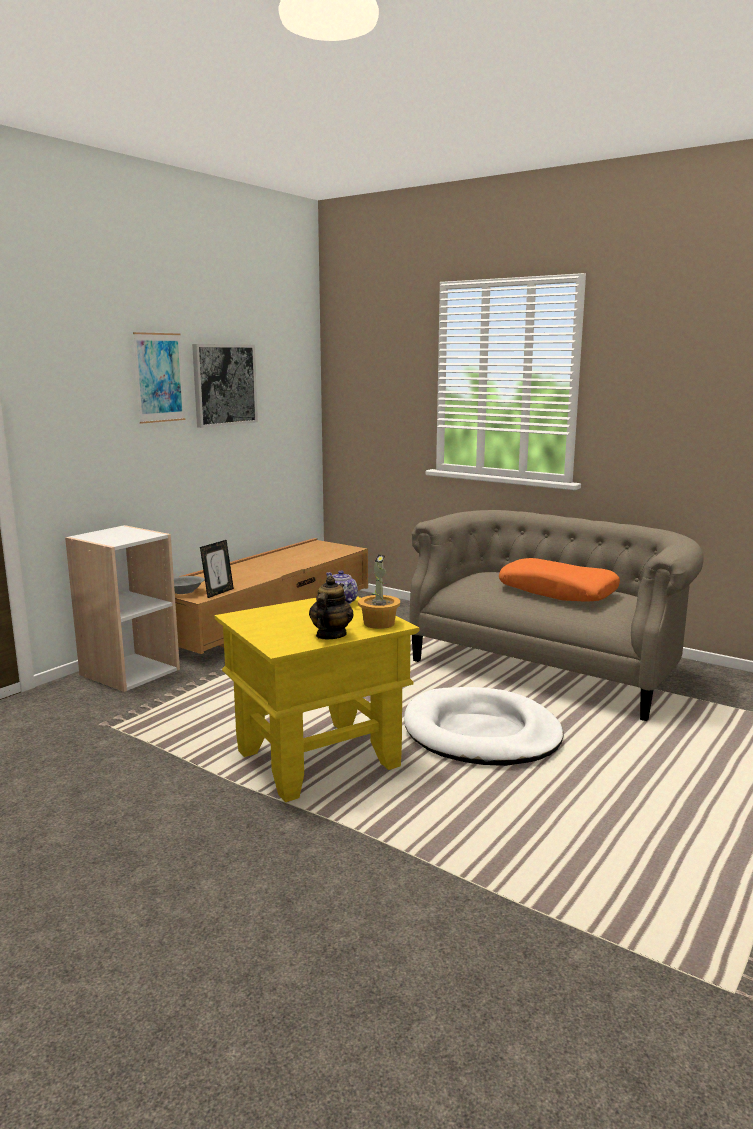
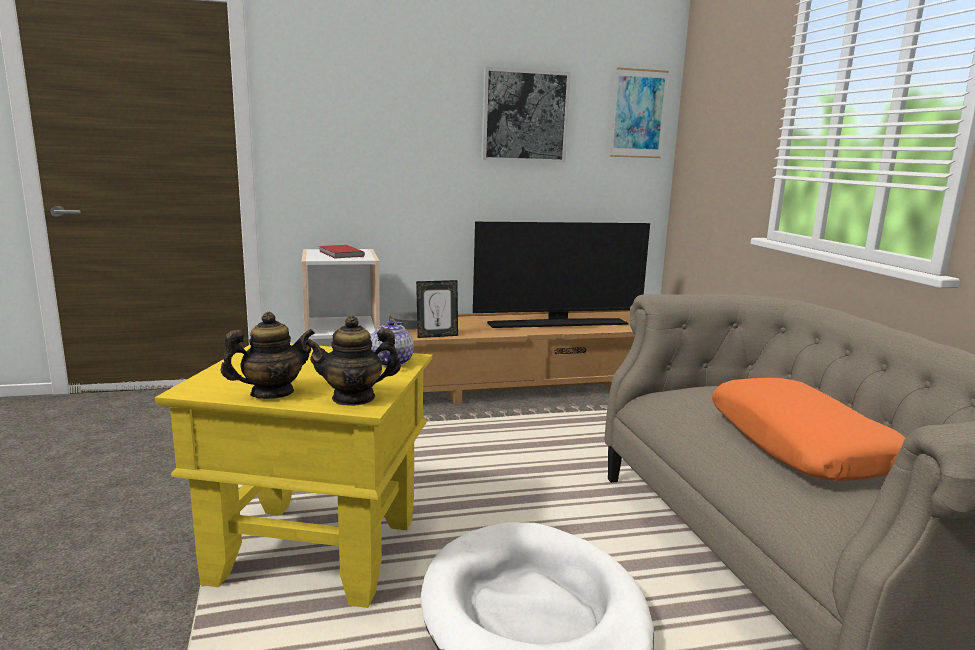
camera: 40 degrees right, 0 degrees up
(118, 535) = (340, 254): none -> red book
(159, 377) = (436, 101): picture -> picture (638, 114)
(283, 562) = (558, 324): none -> television
(379, 623) = (354, 398): potted plant -> teapot

